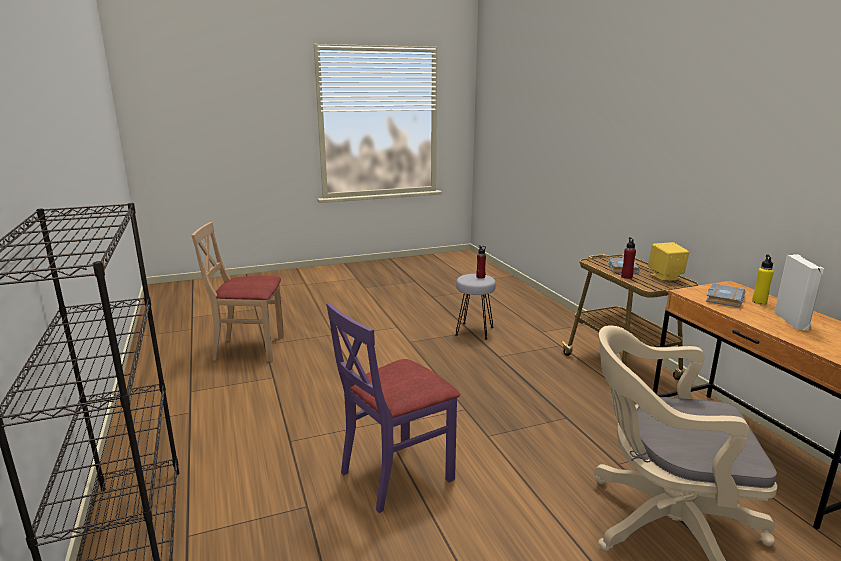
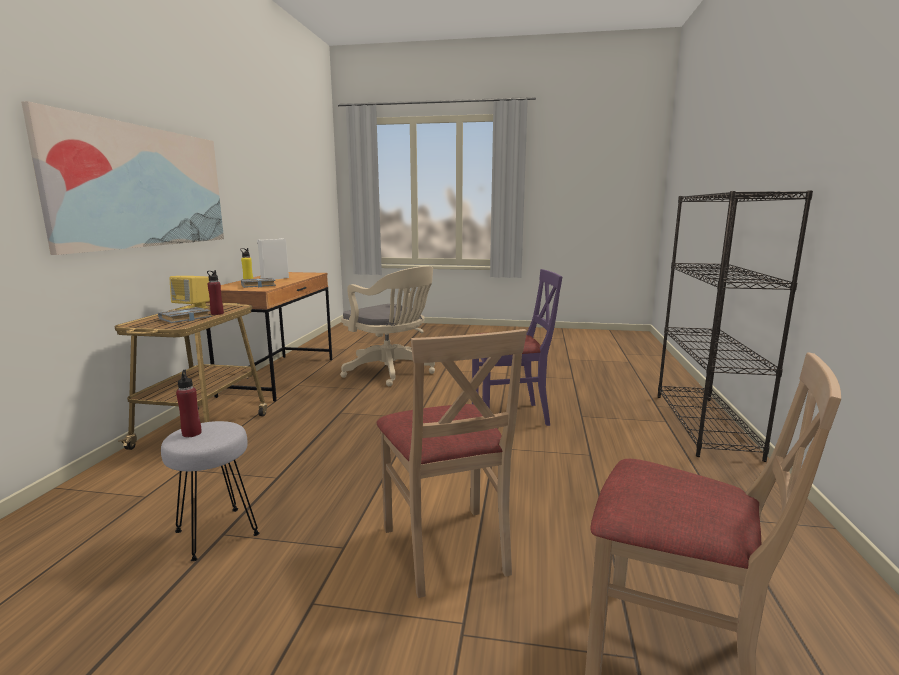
camera: 150 degrees left, 5 degrees down
(360, 353) = (446, 548): none -> beige chair
(705, 161) = (144, 187): none -> picture

